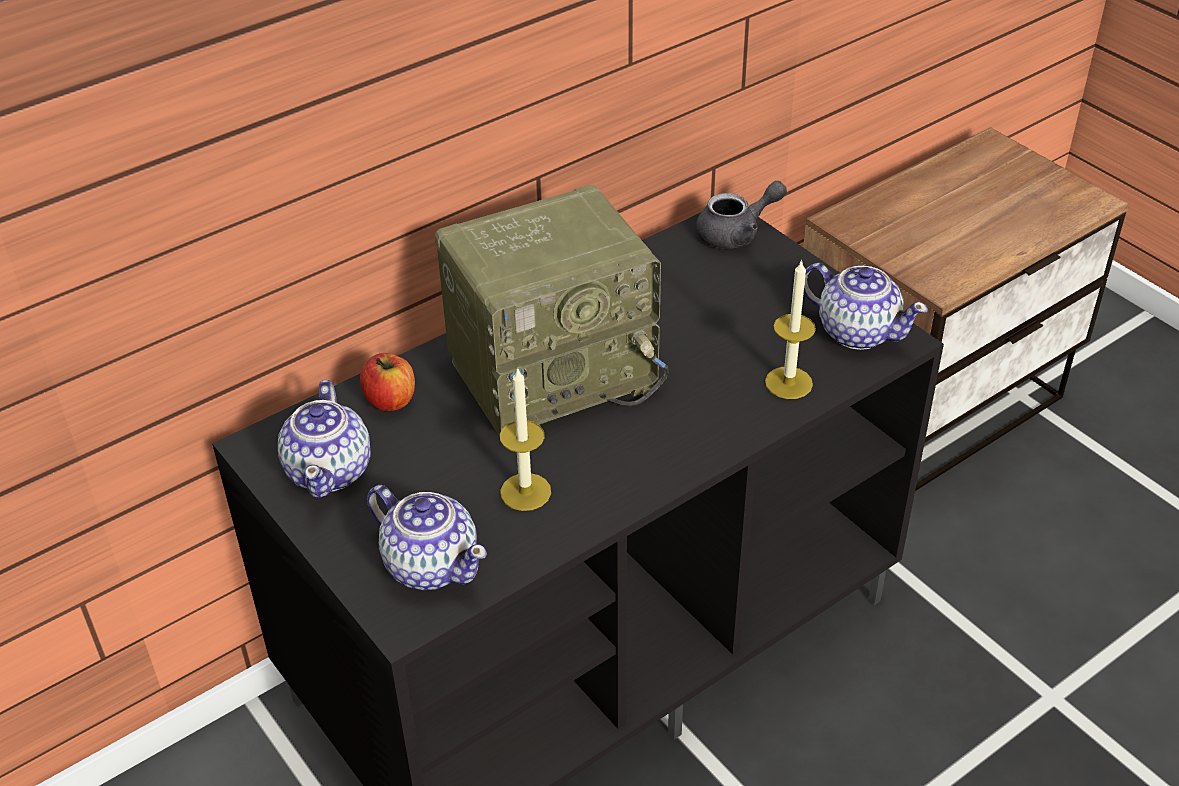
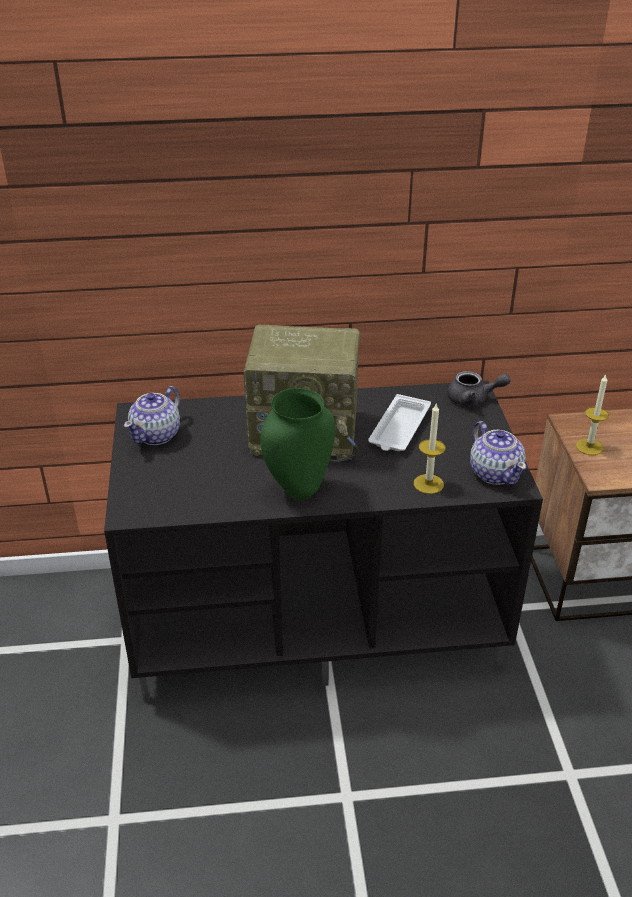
camera: 30 degrees right, 5 degrees down
(390, 400) = (214, 414): apple -> none
(431, 564) = (162, 495): teapot -> none
(525, 492) = (238, 481): candle -> candle (589, 447)
(624, 467) = (298, 490): none -> green vase
(679, 317) = (399, 429): none -> white tray

